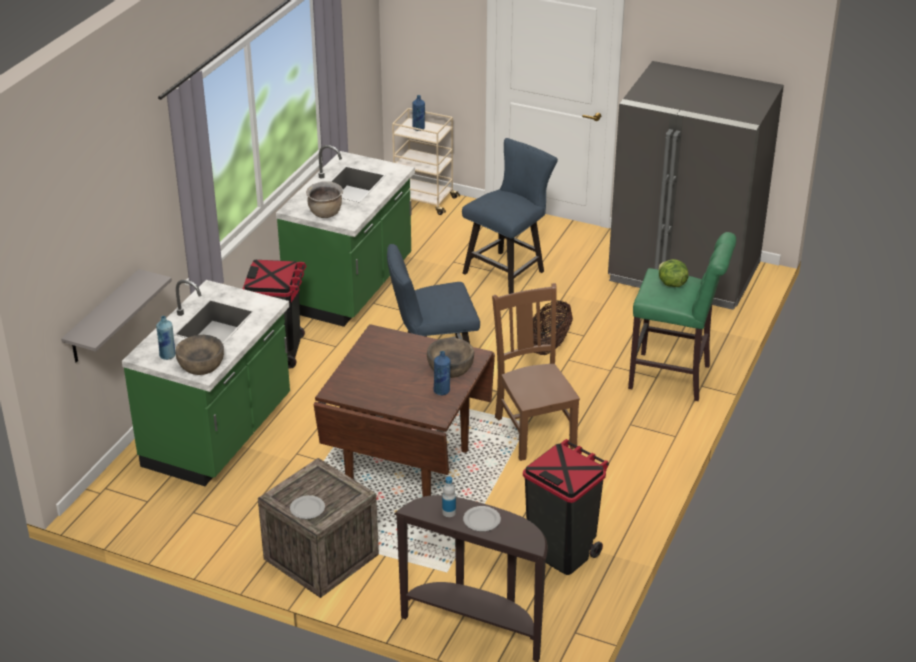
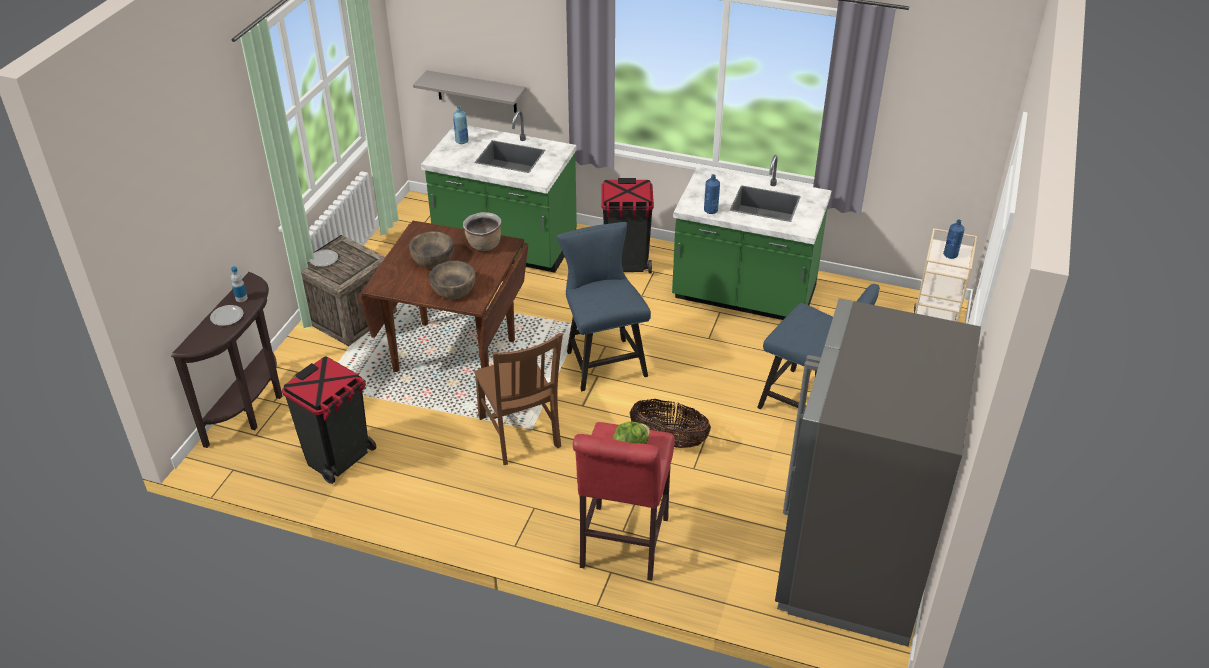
camera: 85 degrees right, 5 degrees up
(201, 364) = (449, 157): brown bowl -> brown bowl (433, 259)
(325, 213) = (701, 193): brown cooking pot -> brown cooking pot (484, 245)
(442, 391) = (416, 286): blue bottle -> blue bottle (710, 210)
(534, 430) = (520, 434): brown chair -> brown chair turned 90 degrees clockwise
(674, 378) = (622, 547): green stool -> red stool

